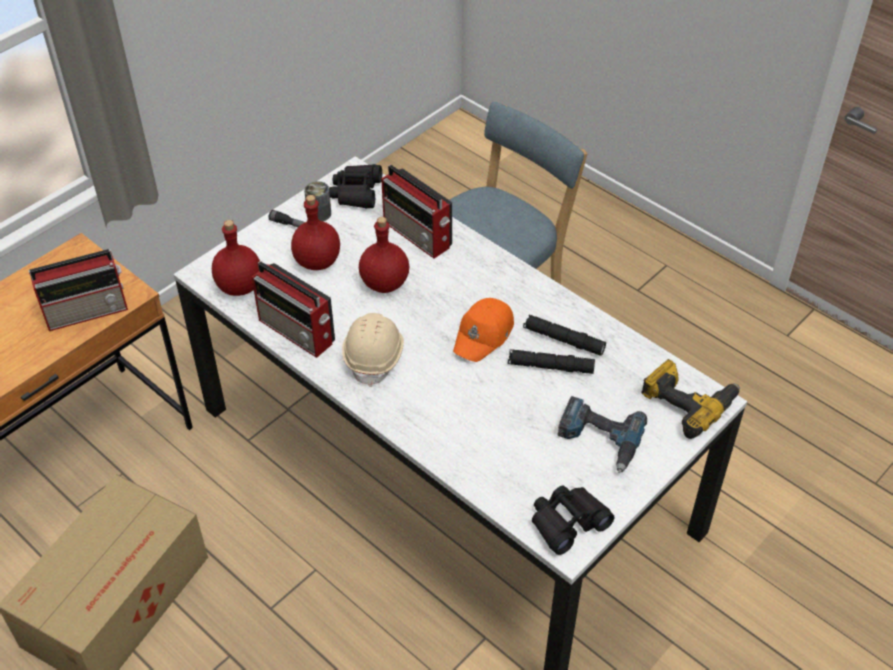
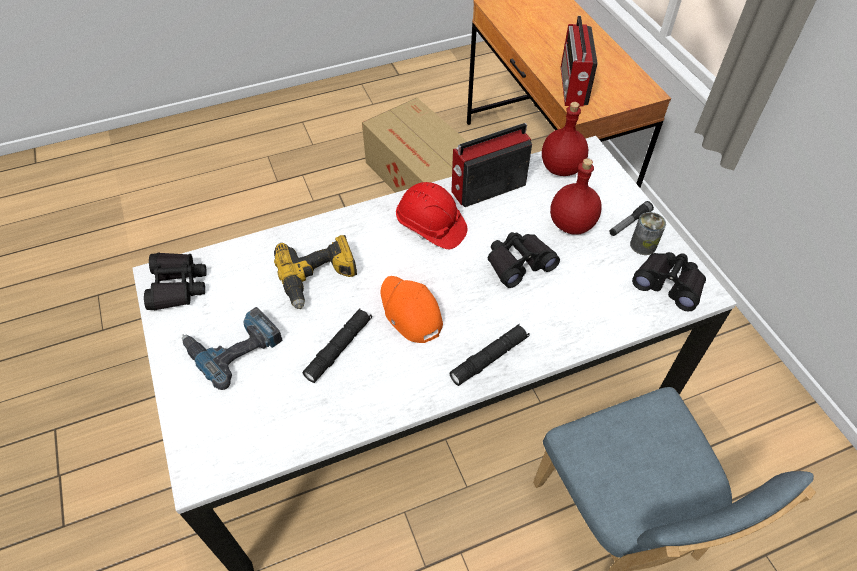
camera: 115 degrees right, 5 degrees up
(375, 356) = (431, 227): beige hard hat -> red hard hat
(385, 283) = (519, 263): red bottle -> black binoculars
(418, 235) = (578, 312): radio -> none
(563, 340) = (365, 375): black flashlight -> black flashlight (489, 358)
(688, 402) = (216, 447): power drill -> power drill (318, 278)

